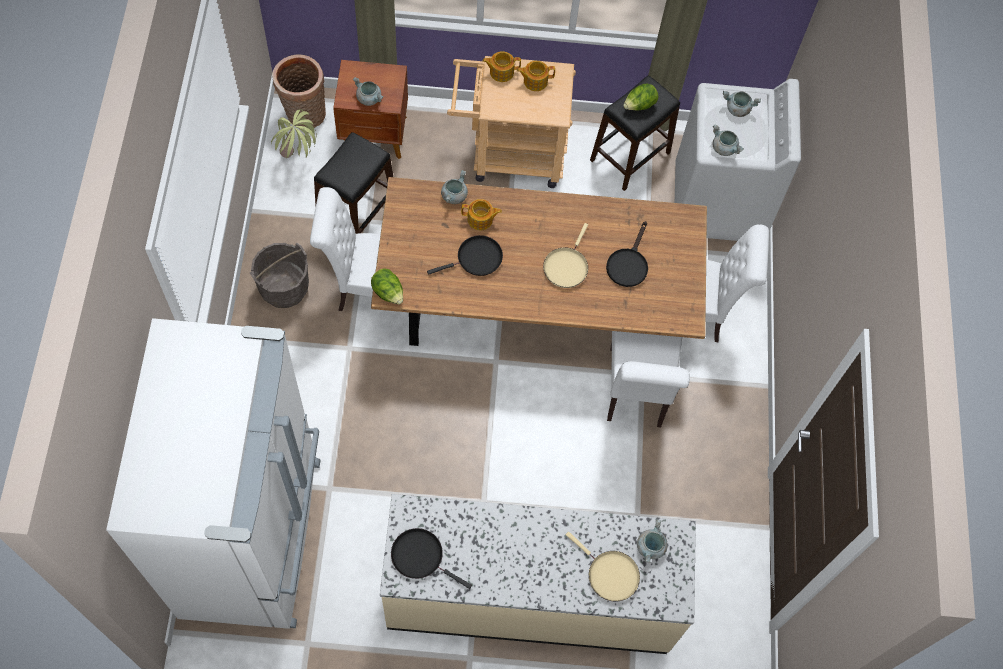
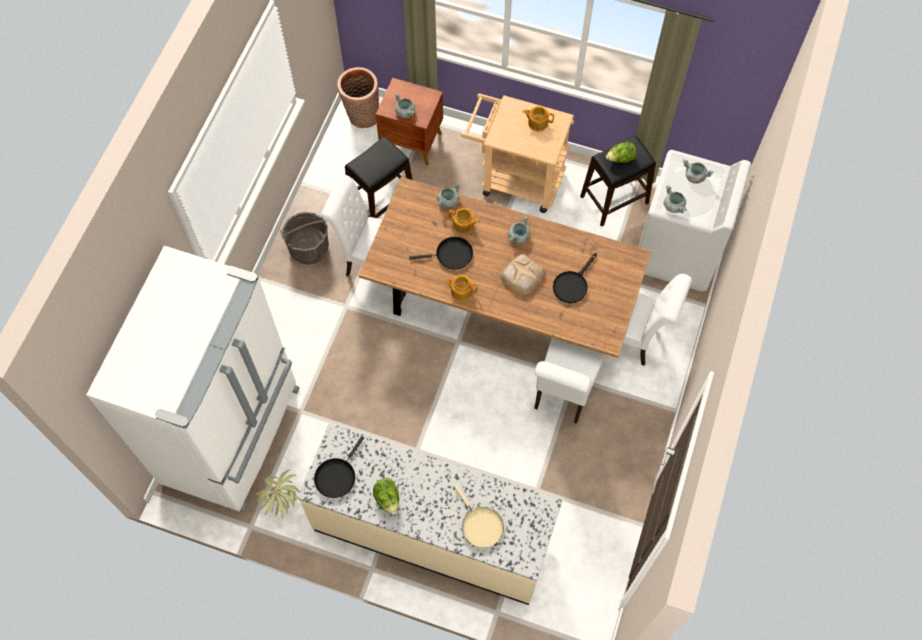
camera: 20 degrees right, 0 degrees up
(299, 162) = (348, 152): potted plant -> potted plant (284, 506)
(388, 293) = (375, 267): lettuce -> lettuce (387, 499)
(420, 557) = (336, 476): black frying pan -> black frying pan turned 105 degrees counterclockwise
(501, 72) = (512, 110): teapot -> teapot (461, 291)
(566, 266) = (521, 276): beige frying pan -> bread
(651, 547) = (519, 512): grey cooking pot -> grey cooking pot (519, 237)

